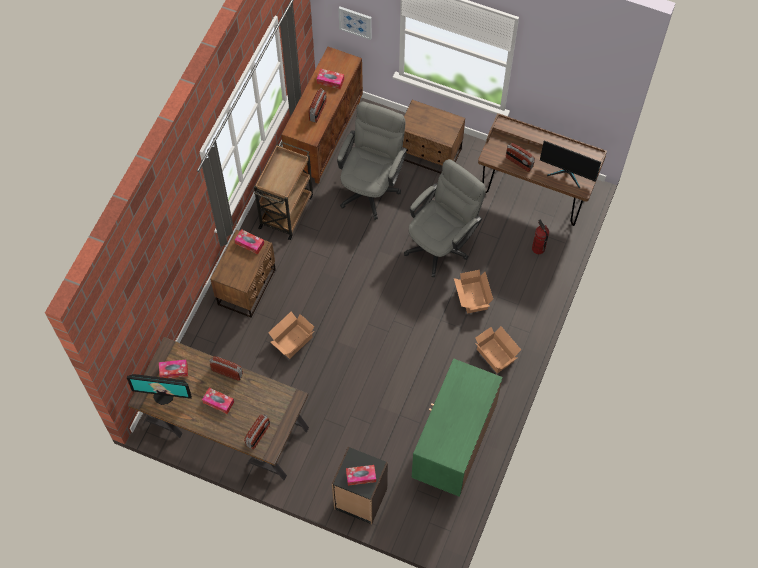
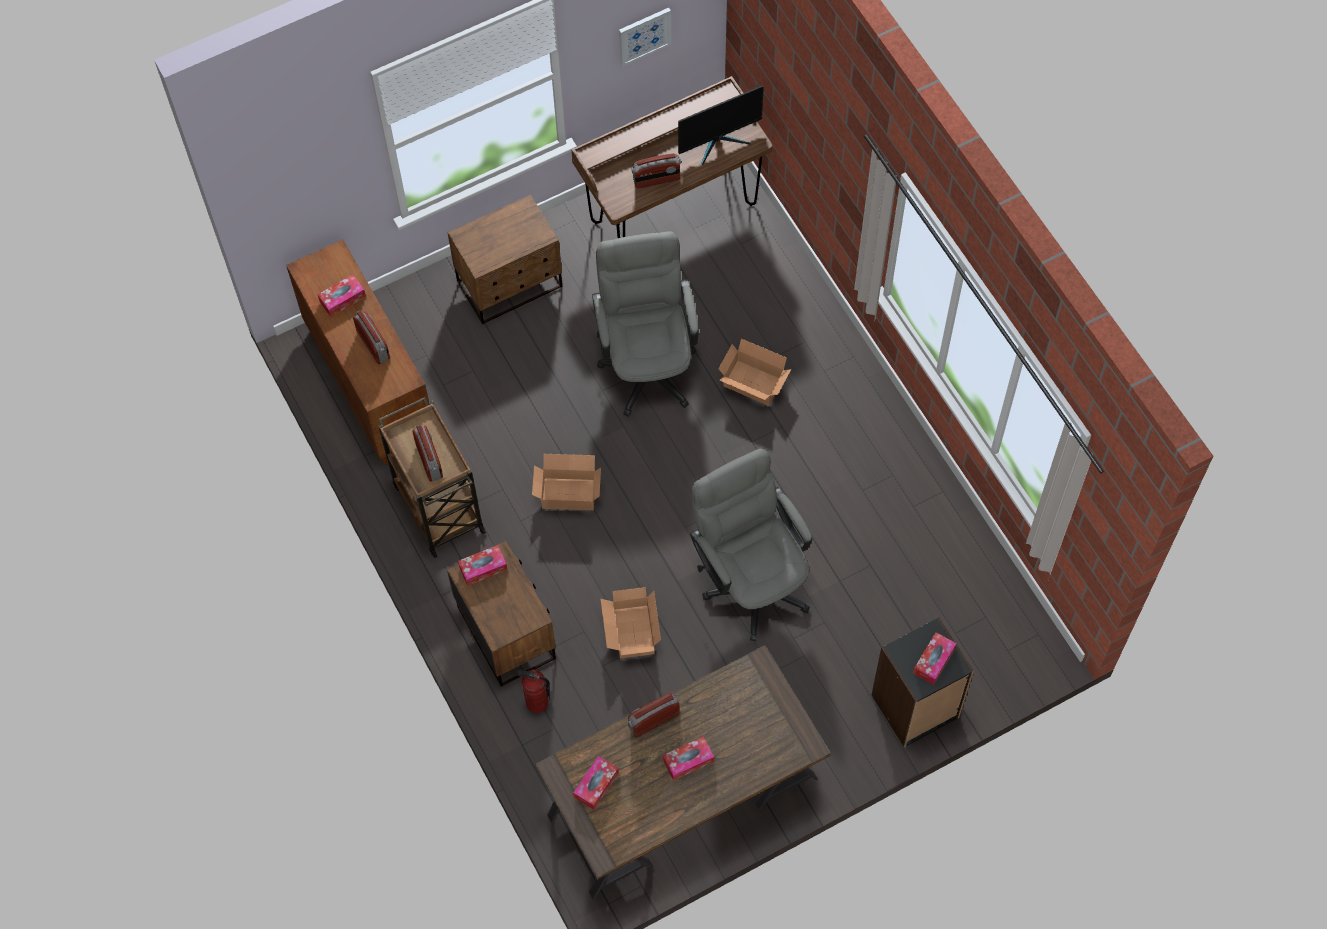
camera: 50 degrees left, 0 degrees up
(163, 395) = (621, 822): monitor -> none
(258, 435) = (775, 744): radio -> radio (429, 460)
(355, 22) = (317, 193): picture -> picture (644, 35)
(371, 186) = (494, 382): grey office chair -> grey office chair (750, 578)
(453, 447) = (933, 552): green cabinet -> none
(495, 354) = (850, 415): cardboard box -> cardboard box (567, 492)
(538, 248) = (750, 264): fire extinguisher -> fire extinguisher (536, 703)

